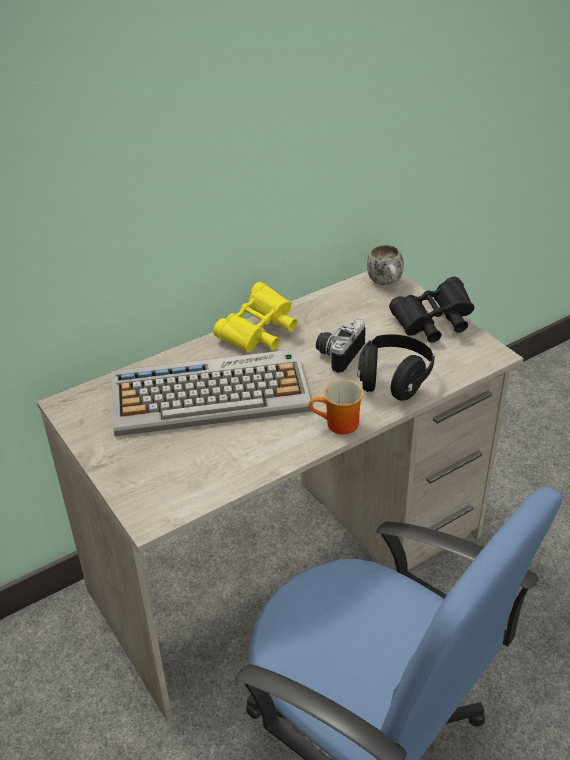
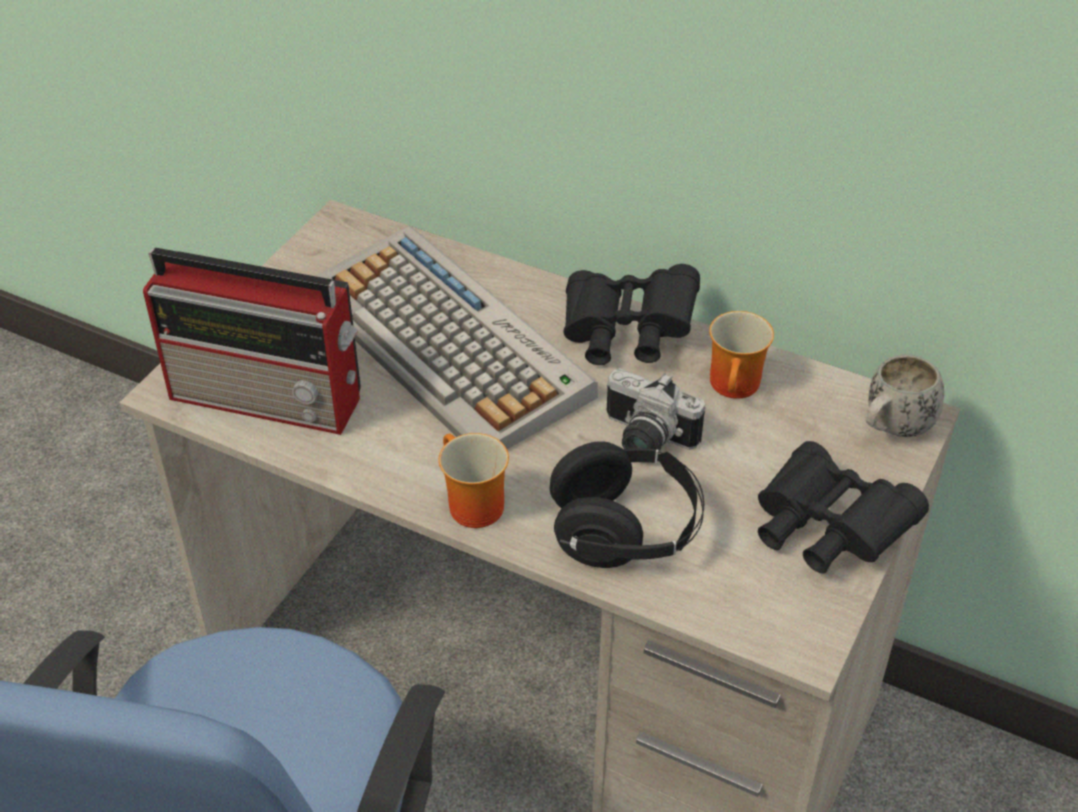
camera: 60 degrees right, 5 degrees up
(194, 476) = (270, 397): none -> radio
(259, 333) = (626, 334): yellow binoculars -> black binoculars
(325, 314) = (738, 386): none -> mug
(337, 354) = (644, 440): camera -> camera turned 150 degrees counterclockwise

